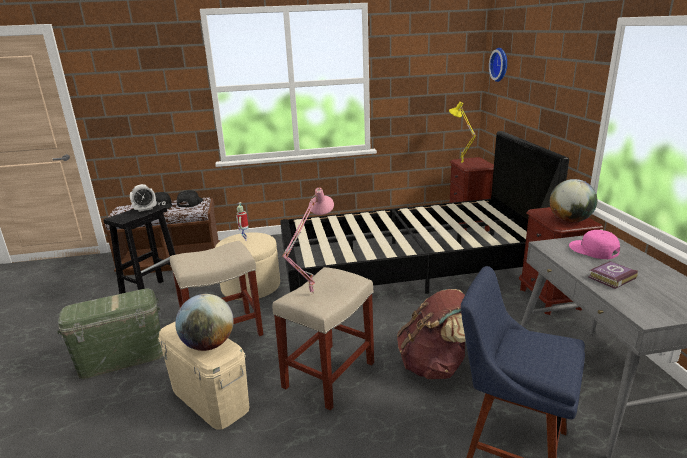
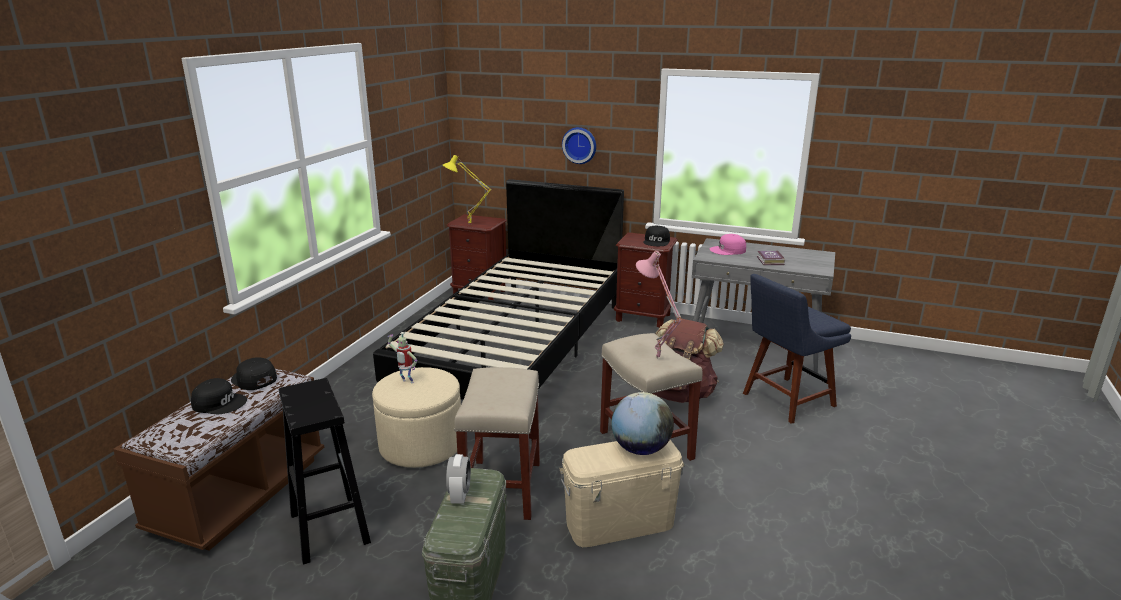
camera: 60 degrees left, 0 degrees up
(145, 209) = (309, 392): alarm clock -> alarm clock (460, 495)
(500, 64) = (486, 109): wall clock -> wall clock (580, 145)
(570, 220) = (657, 241): globe -> black cap

